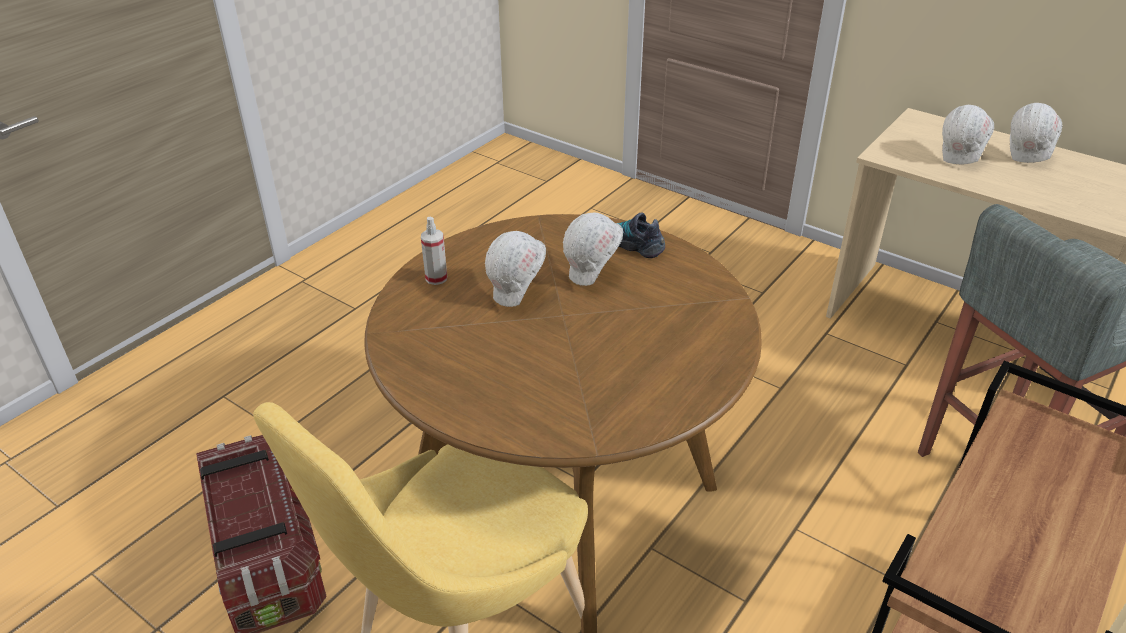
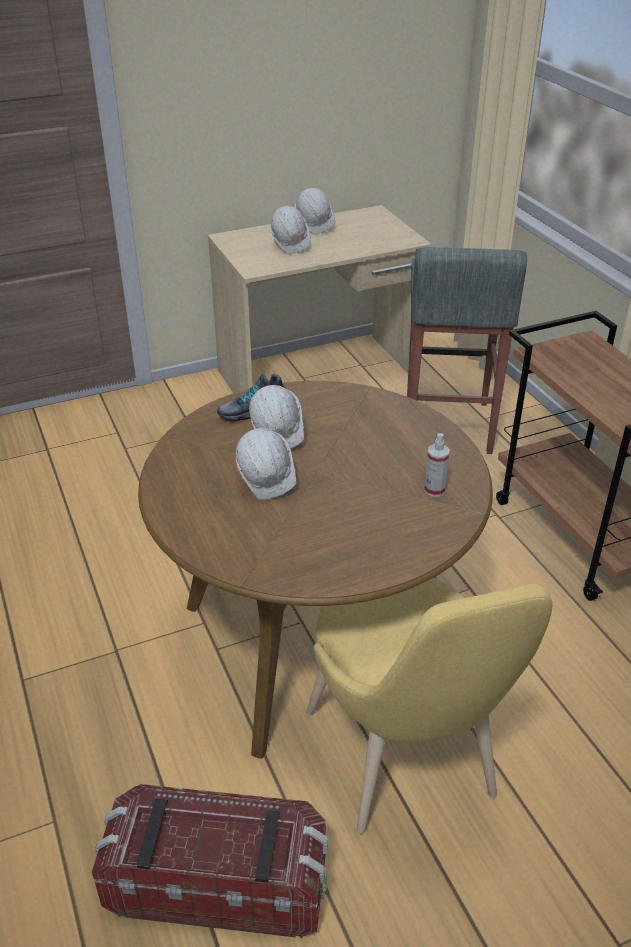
camera: 60 degrees left, 0 degrees up
(436, 278) = (198, 521): spray bottle -> spray bottle (434, 490)

